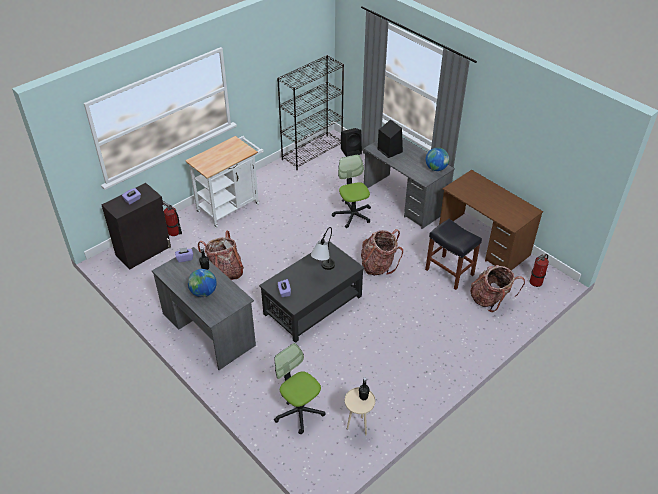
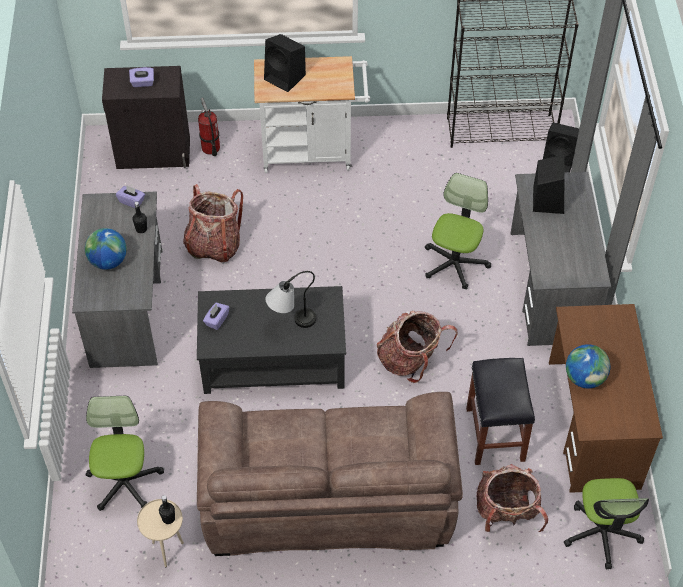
camera: 40 degrees right, 10 degrees up
(212, 159) = (286, 77): none -> black speaker
(409, 348) = (328, 499): none -> brown sofa
(436, 168) = (582, 270): globe -> globe (584, 378)
(536, 282) = (602, 533): fire extinguisher -> office chair

